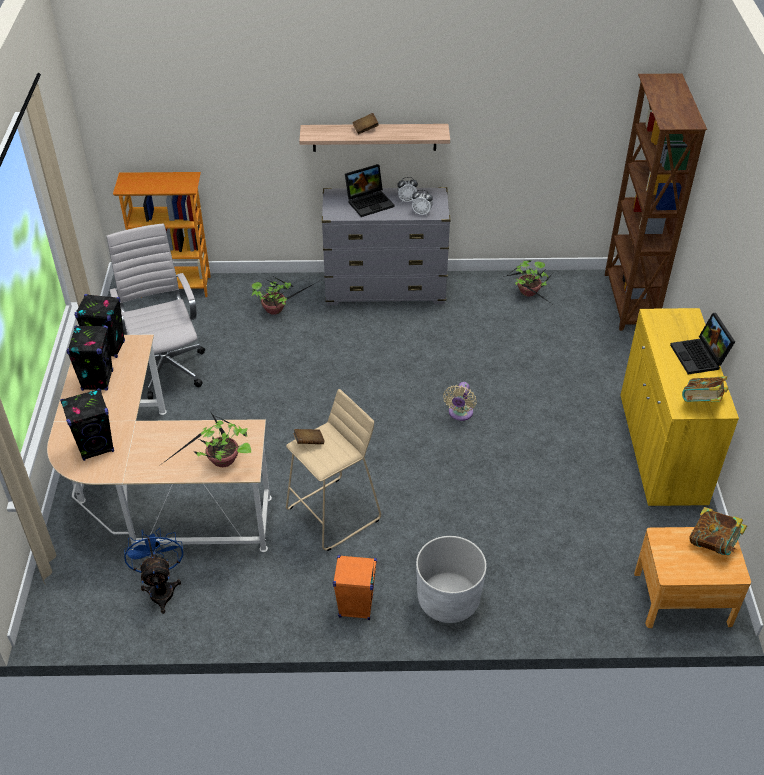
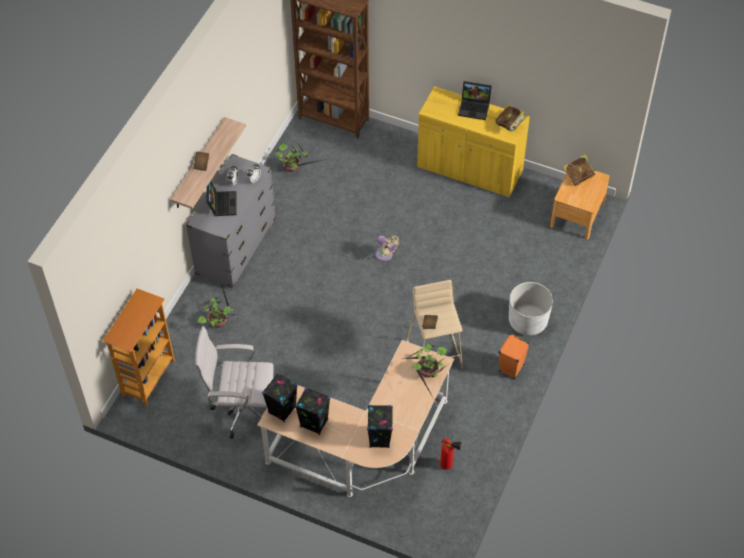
camera: 65 degrees left, 10 degrees up
(161, 588) = (449, 465): blue fan -> fire extinguisher

